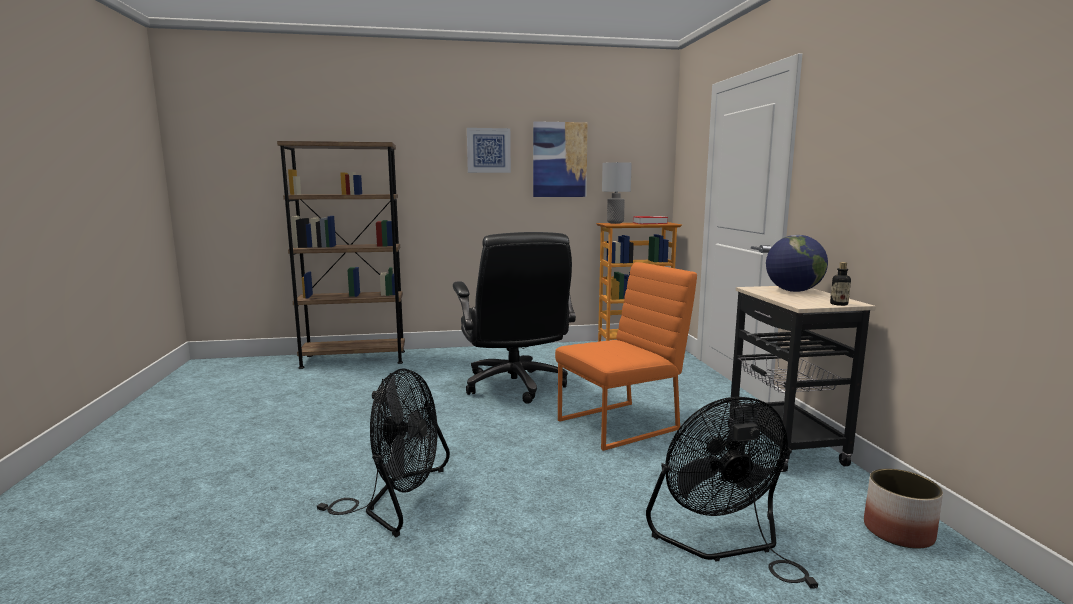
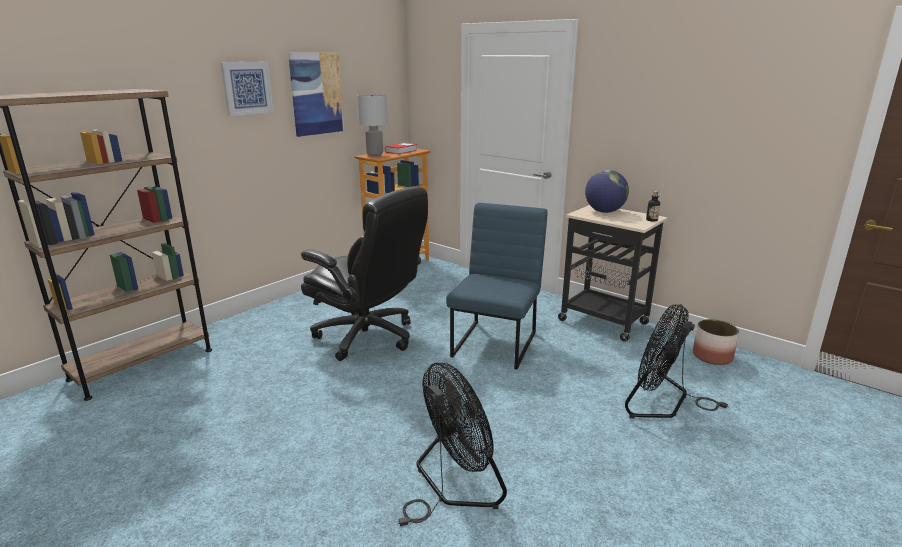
camera: 40 degrees left, 10 degrees up
(621, 424) = (496, 342): orange chair -> blue chair

